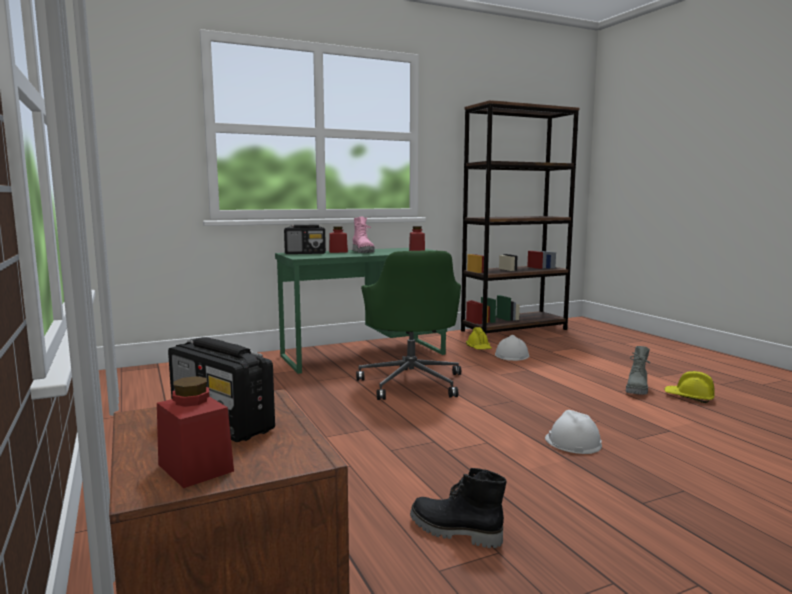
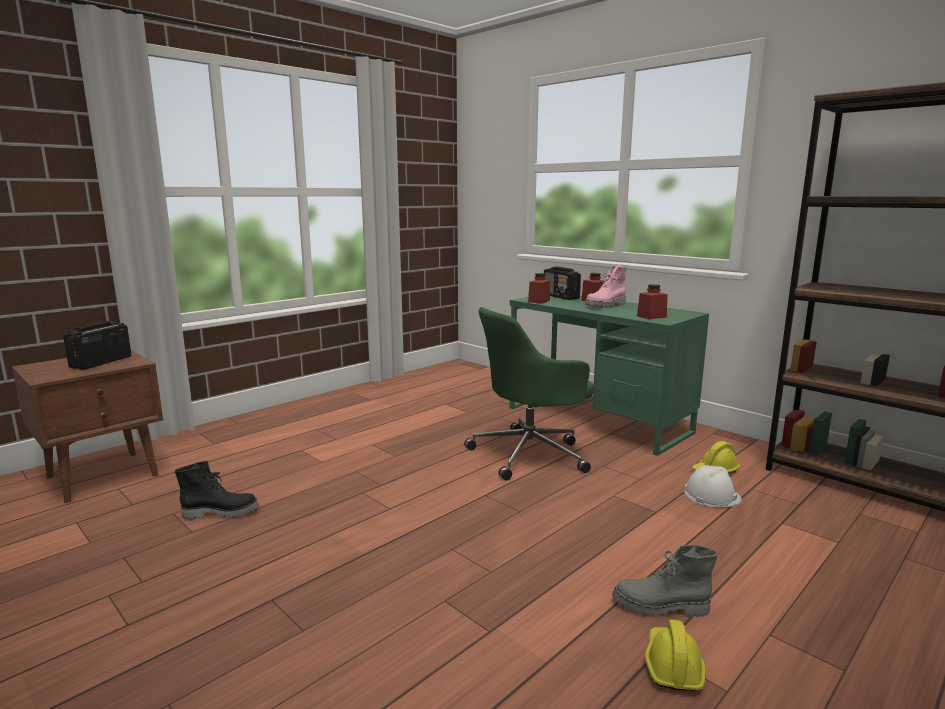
camera: 70 degrees right, 5 degrees up
(195, 468) = (46, 367): red jar -> red jar (539, 301)
(454, 532) = (221, 512): black boot -> black boot turned 75 degrees clockwise
(572, 442) = (411, 555): white hard hat -> none

